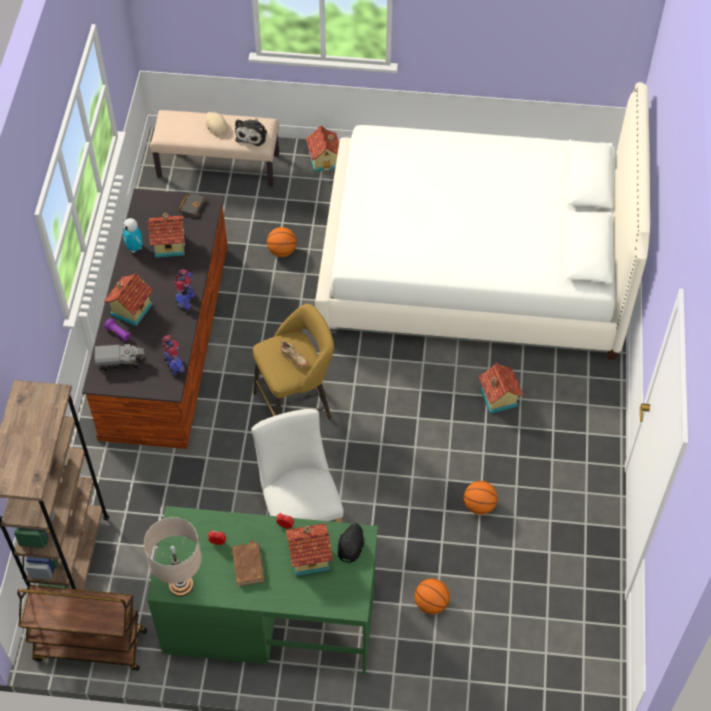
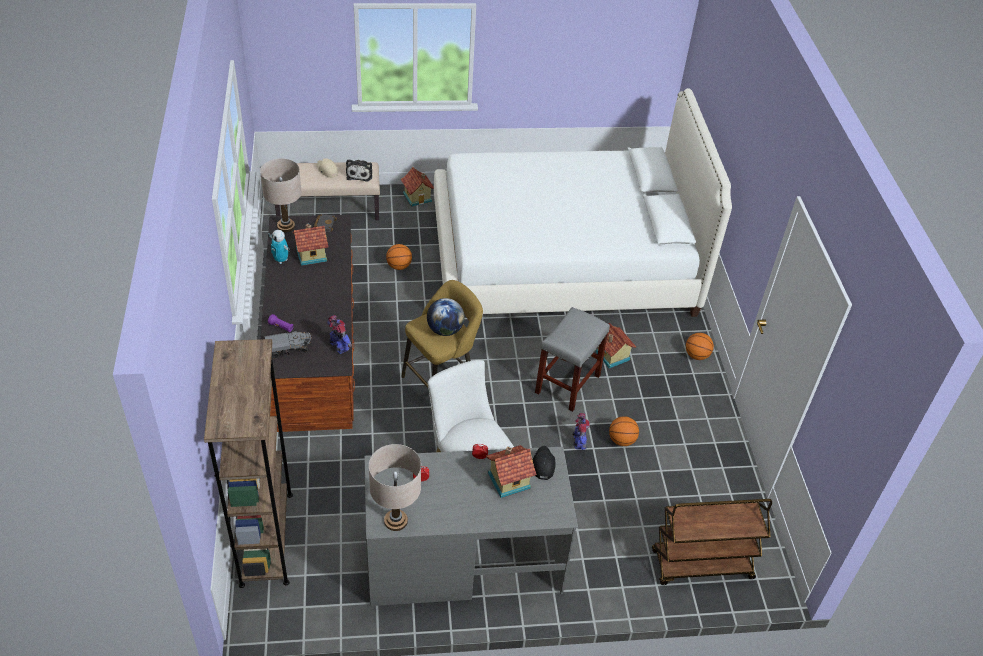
camera: 15 degrees left, 10 degrees down
(89, 646) = (297, 610): brown cart -> brown cart (701, 565)
(130, 309) = (288, 307): toy house -> none
(149, 204) = (286, 226): none -> beige table lamp
(185, 301) = (336, 295): toy robot -> toy robot (579, 442)
(248, 565) = (455, 495): brown book -> none
(270, 617) = (463, 559): green desk -> grey desk
(294, 359) = (445, 330): beige shoe -> globe
(431, 603) = (604, 525): basketball -> basketball (696, 355)
(436, 428) = (567, 385): none -> grey stool

